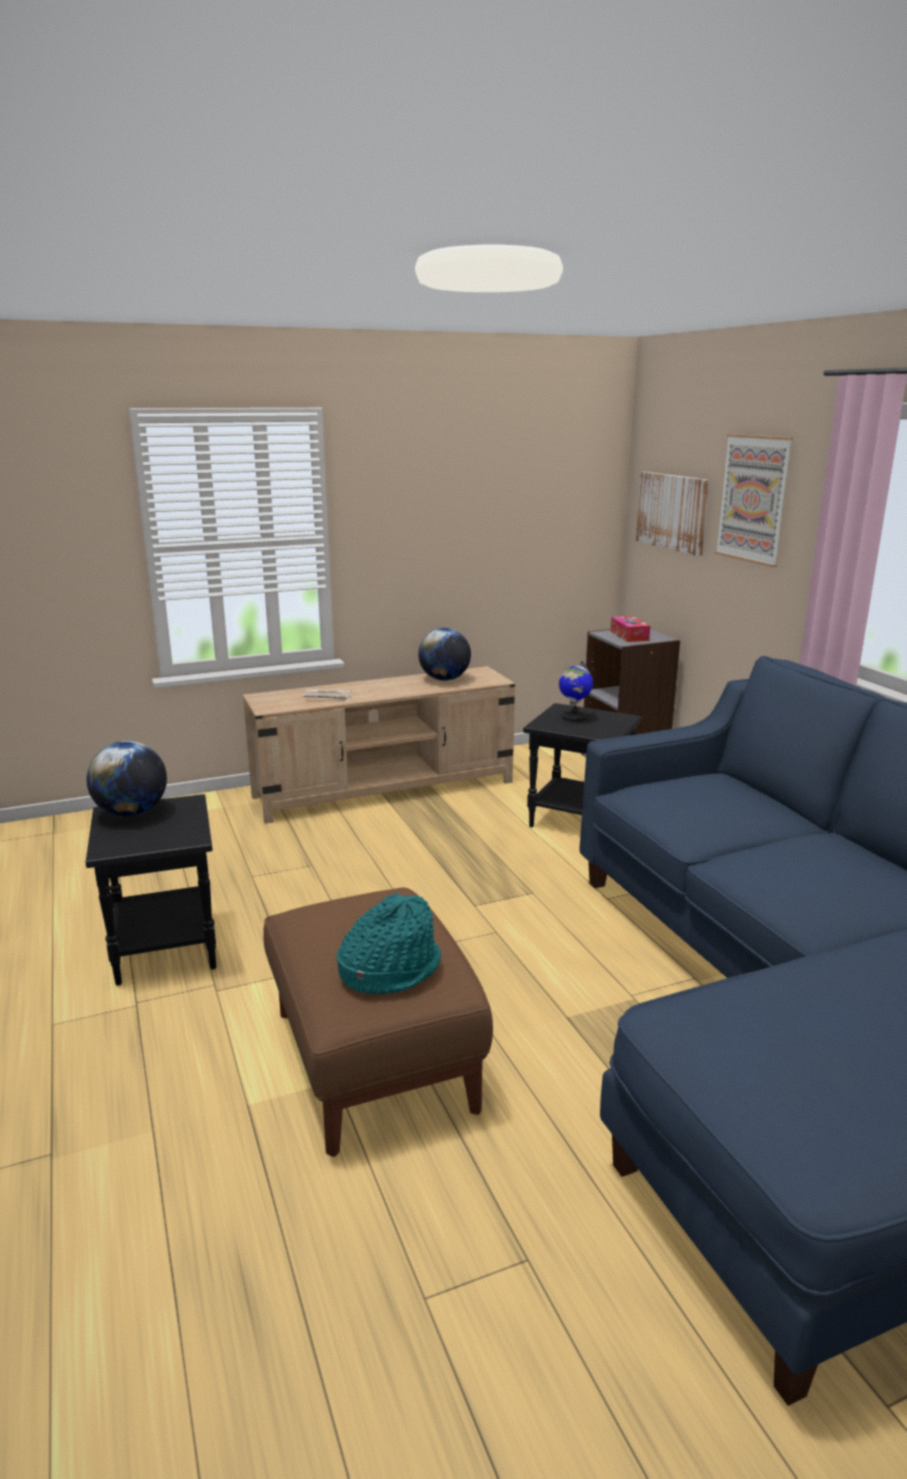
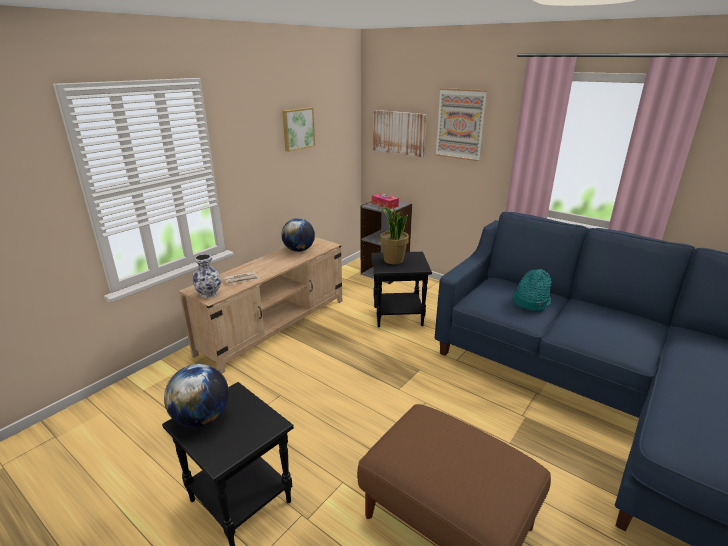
camera: 30 degrees left, 5 degrees up
(271, 704) = (209, 294): none -> vase
(389, 969) = (488, 473): turquoise hat -> turquoise hat (530, 301)
(486, 492) = (297, 129): none -> picture
(574, 718) = (393, 260): globe -> potted plant

